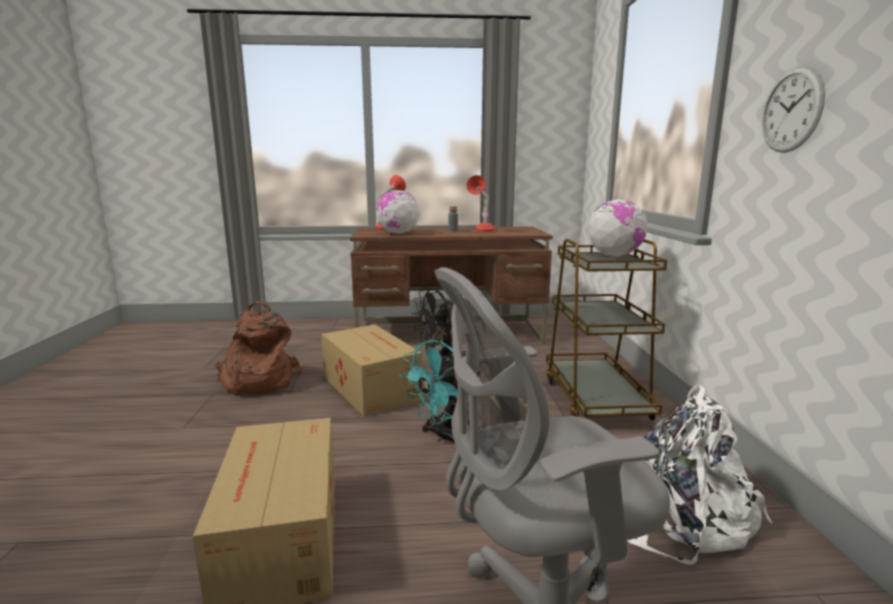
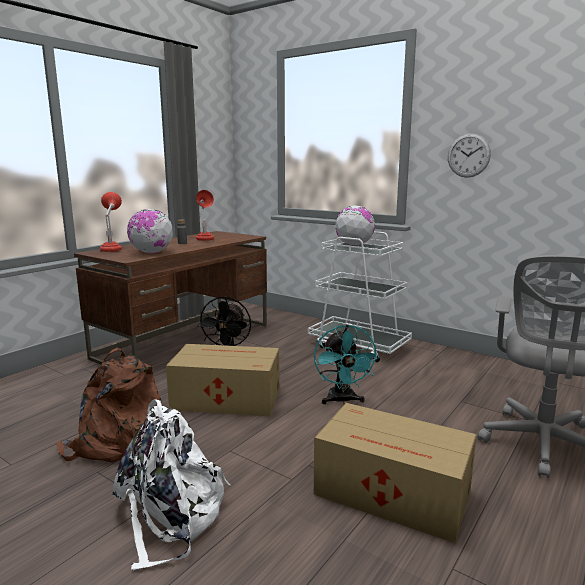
camera: 50 degrees left, 0 degrees up
(595, 398) = (359, 346): brown cart -> white cart
(687, 518) = (486, 378): white backpack -> white backpack (171, 515)

